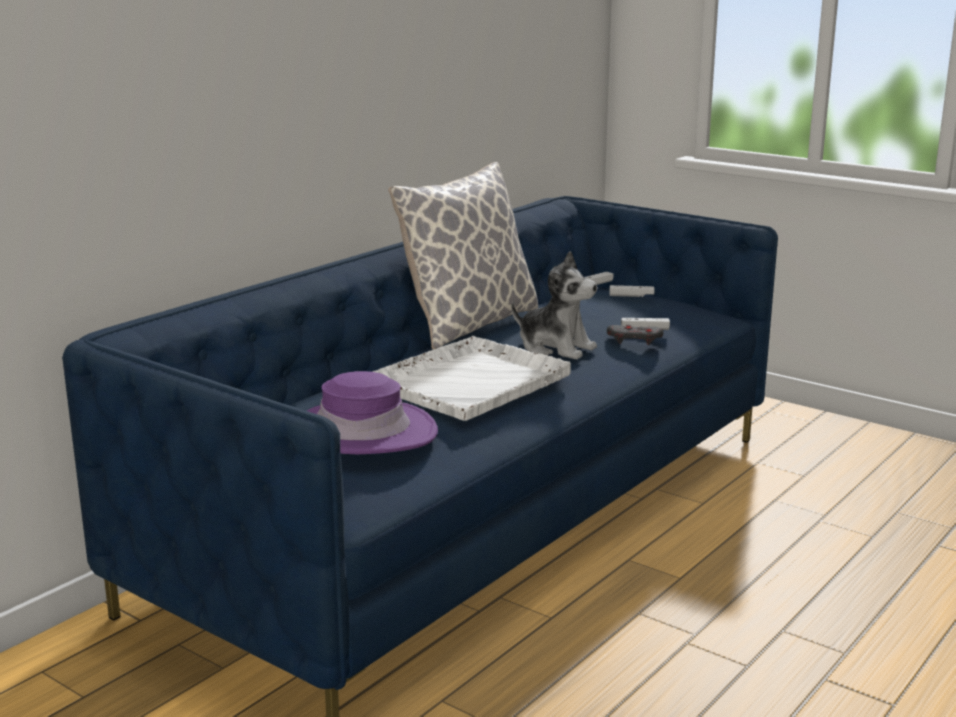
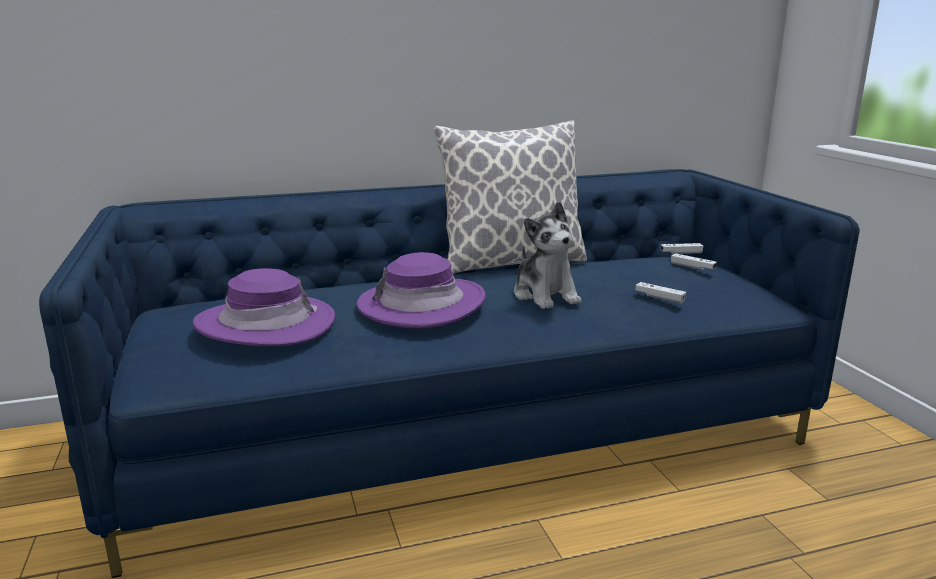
camera: 35 degrees right, 0 degrees up
(471, 380) = (421, 304): white tray -> purple hat
(634, 340) = (631, 304): grey game controller -> none

